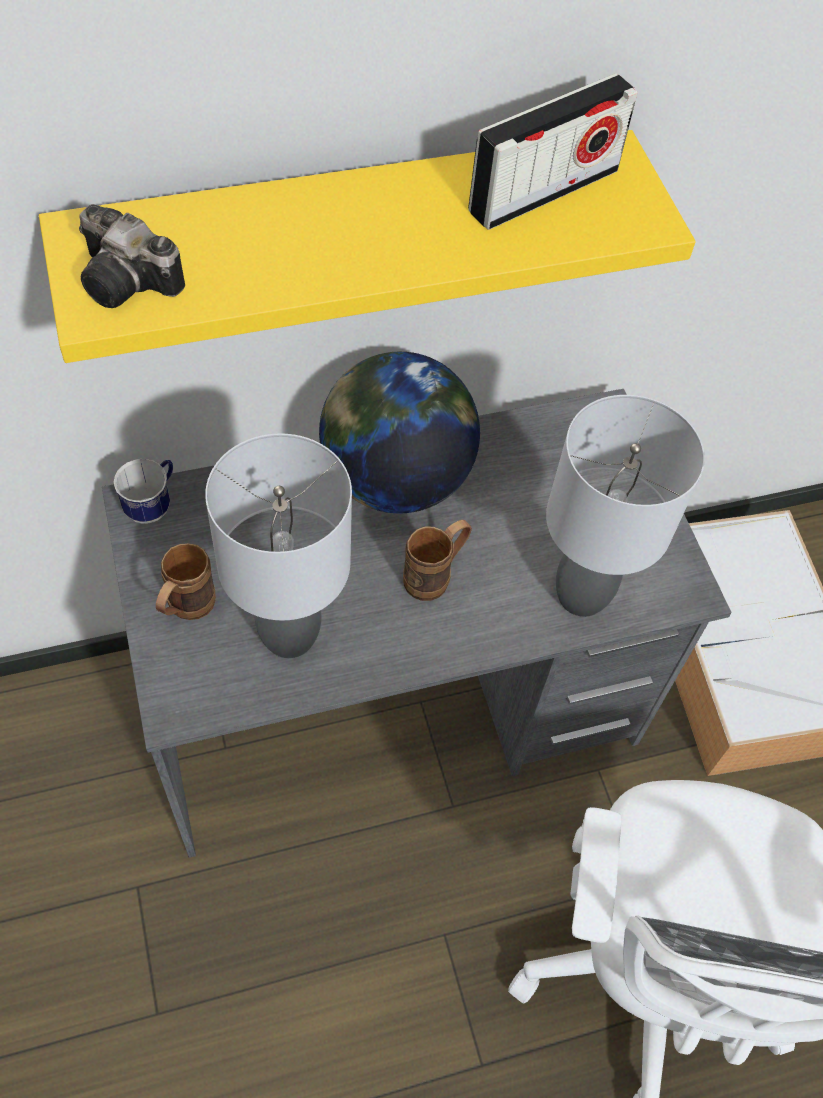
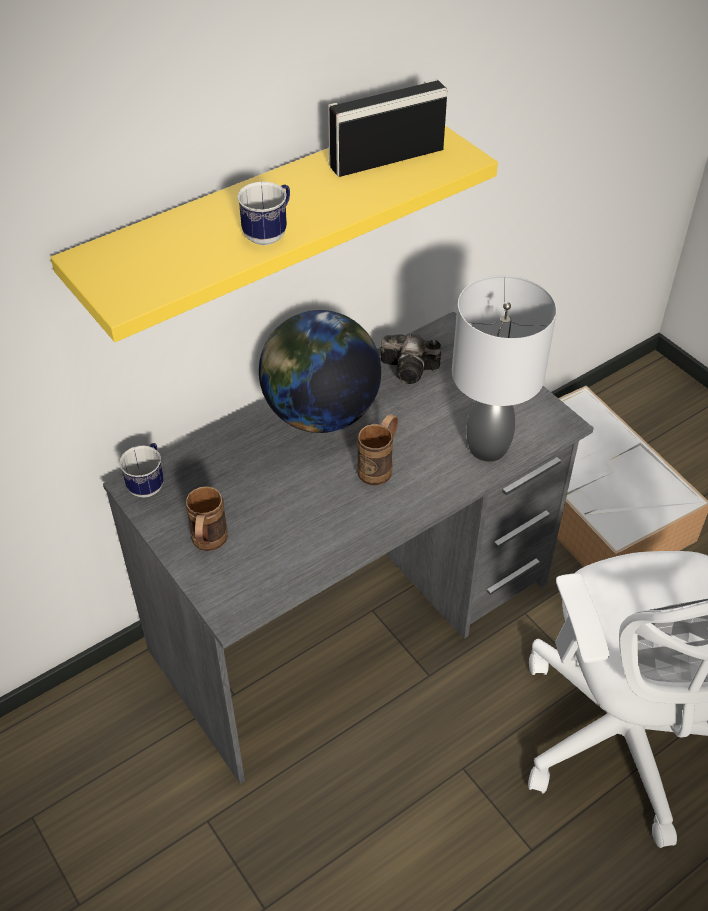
camera: 15 degrees left, 10 degrees down
(131, 282) = (140, 278): camera -> camera (412, 369)
(288, 634) = (291, 537): grey table lamp -> none
(330, 264) = (269, 233): none -> mug
(543, 191) = (386, 158): radio -> radio turned 150 degrees counterclockwise

